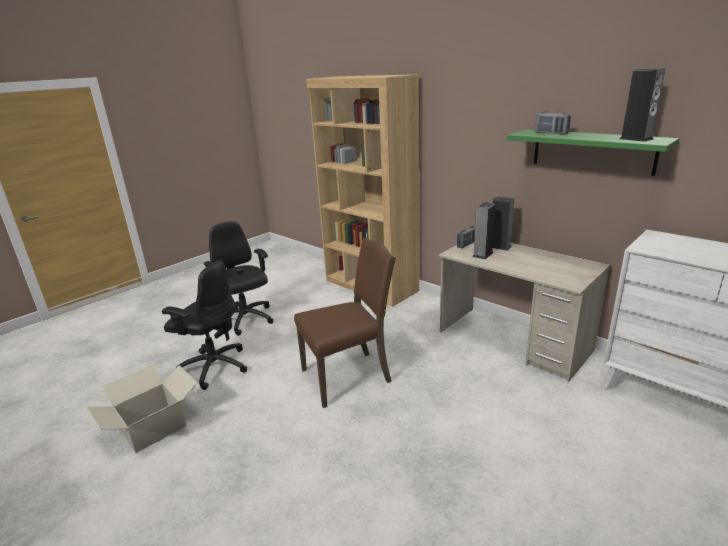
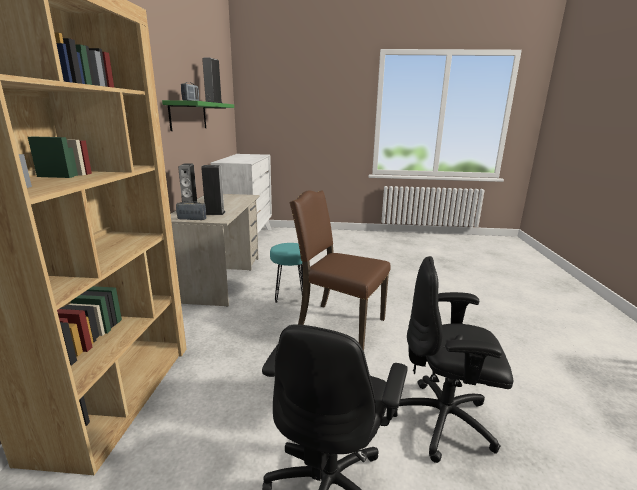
camera: 130 degrees left, 5 degrees down
(153, 428) = (541, 391): cardboard box -> none
(214, 367) = (445, 422): black office chair -> black office chair turned 60 degrees counterclockwise
(431, 370) = (290, 295): none -> turquoise stool

